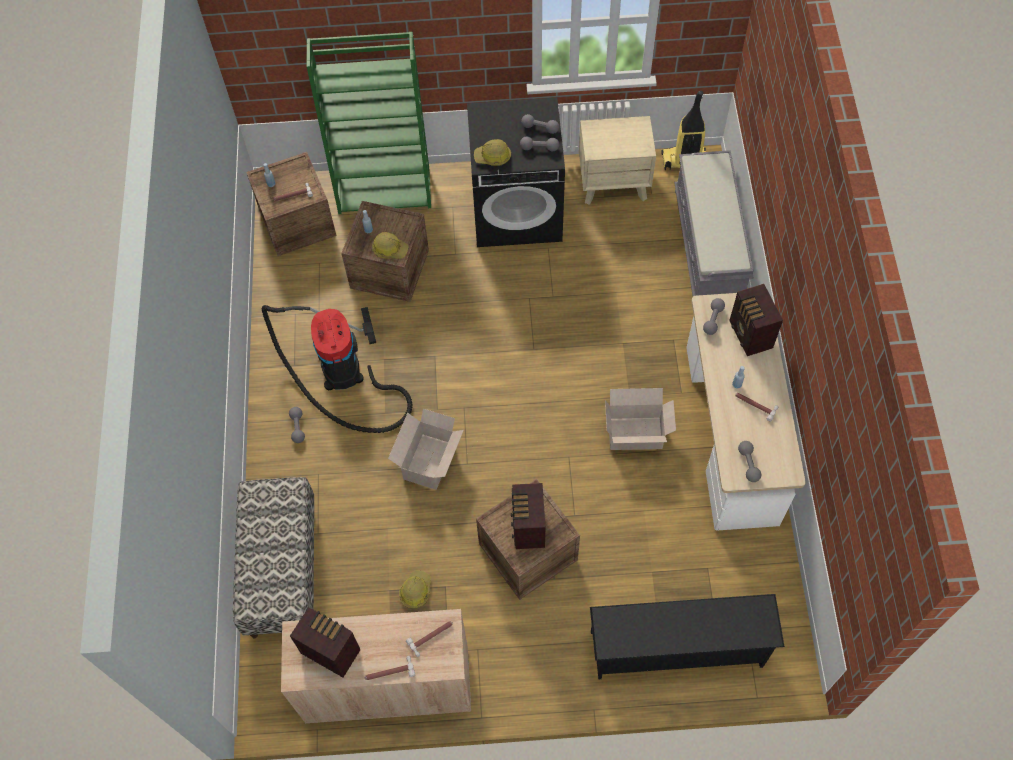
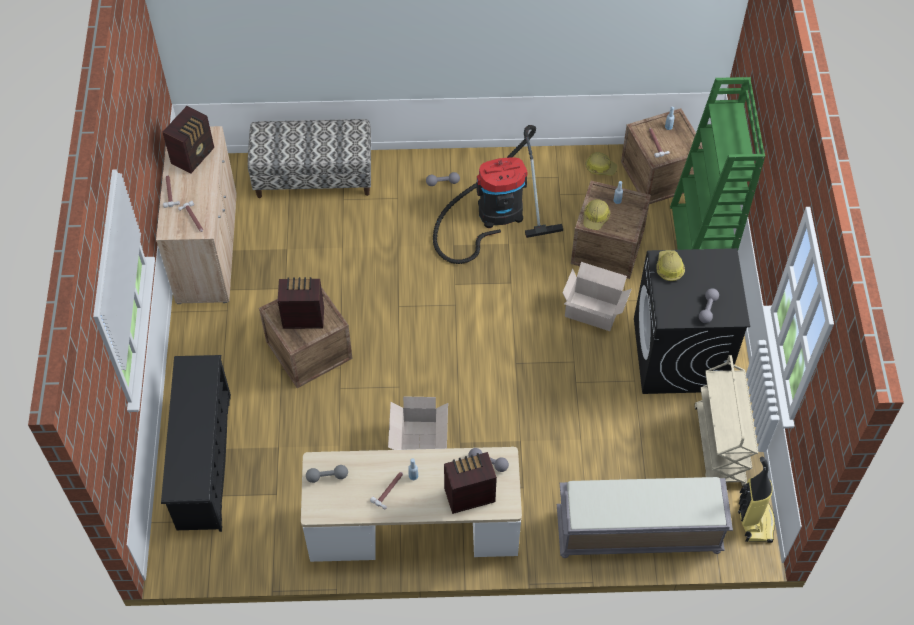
camera: 90 degrees right, 5 degrees down
(415, 591) = (283, 267): hard hat -> hard hat (600, 167)
(430, 460) = (404, 278): cardboard box -> cardboard box (593, 312)
(539, 148) = (682, 307): grey dumbbell -> none
(614, 183) = (720, 446): beige nightstand -> beige cart

